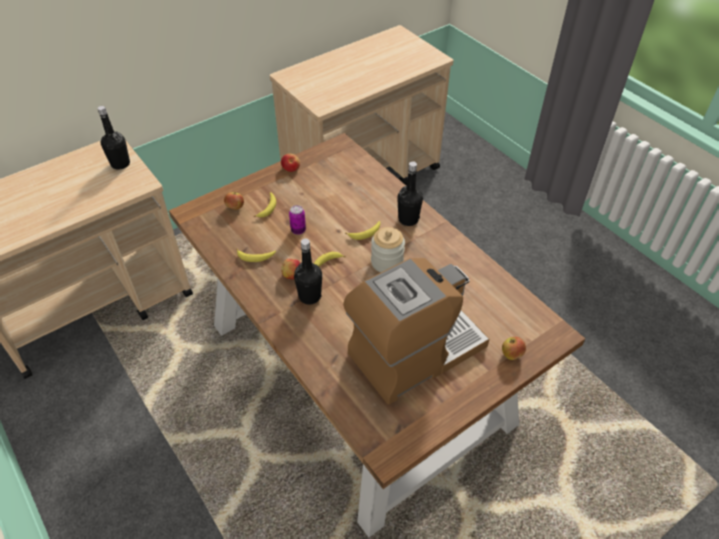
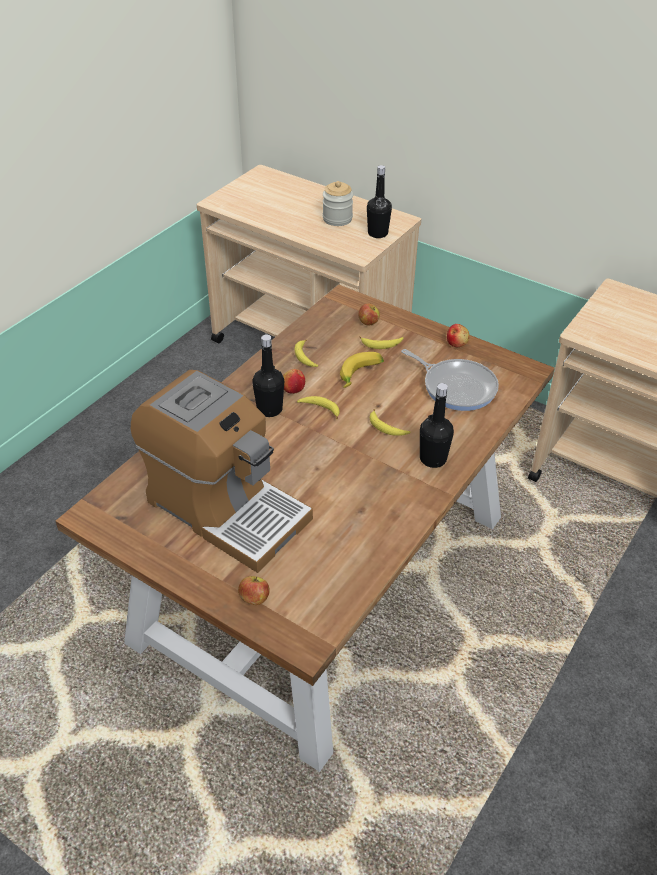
camera: 70 degrees right, 5 degrees down
(298, 230) = (361, 375): can -> banana
(339, 184) = (456, 387): none -> frying pan
(387, 262) = (350, 456): jar -> jar (337, 219)

